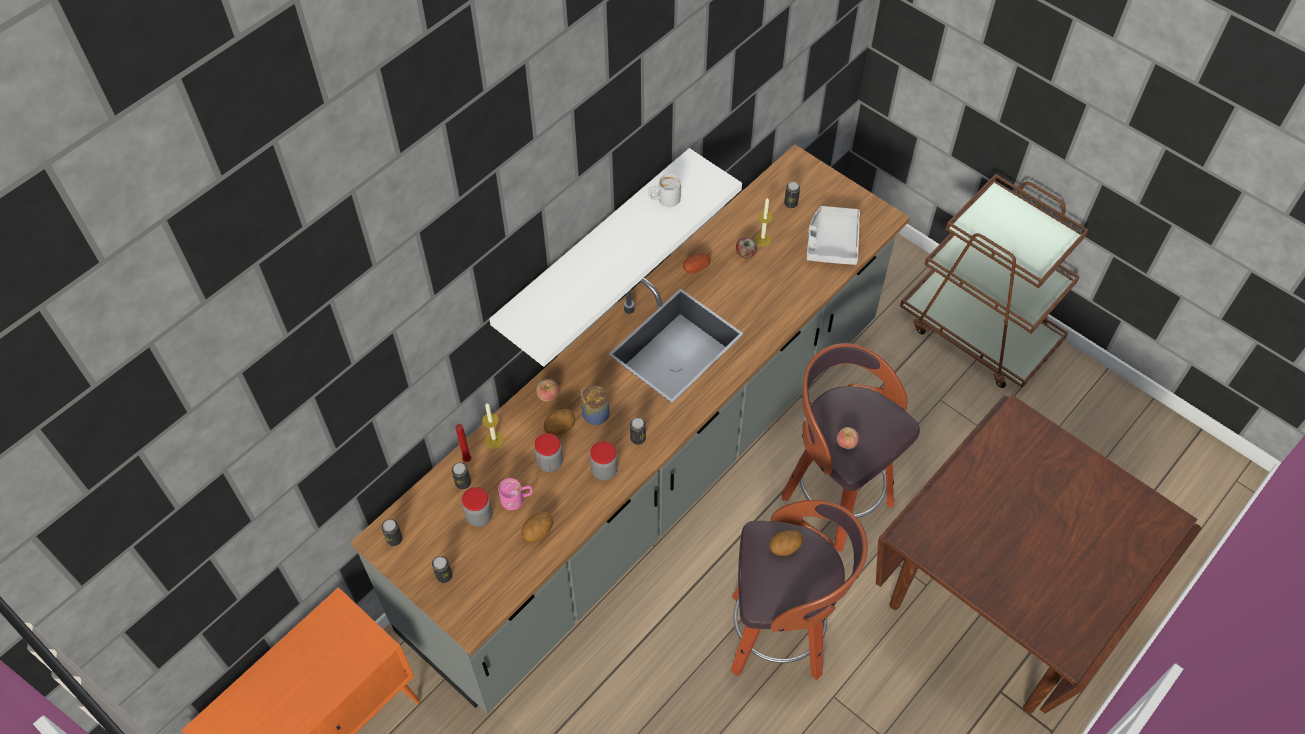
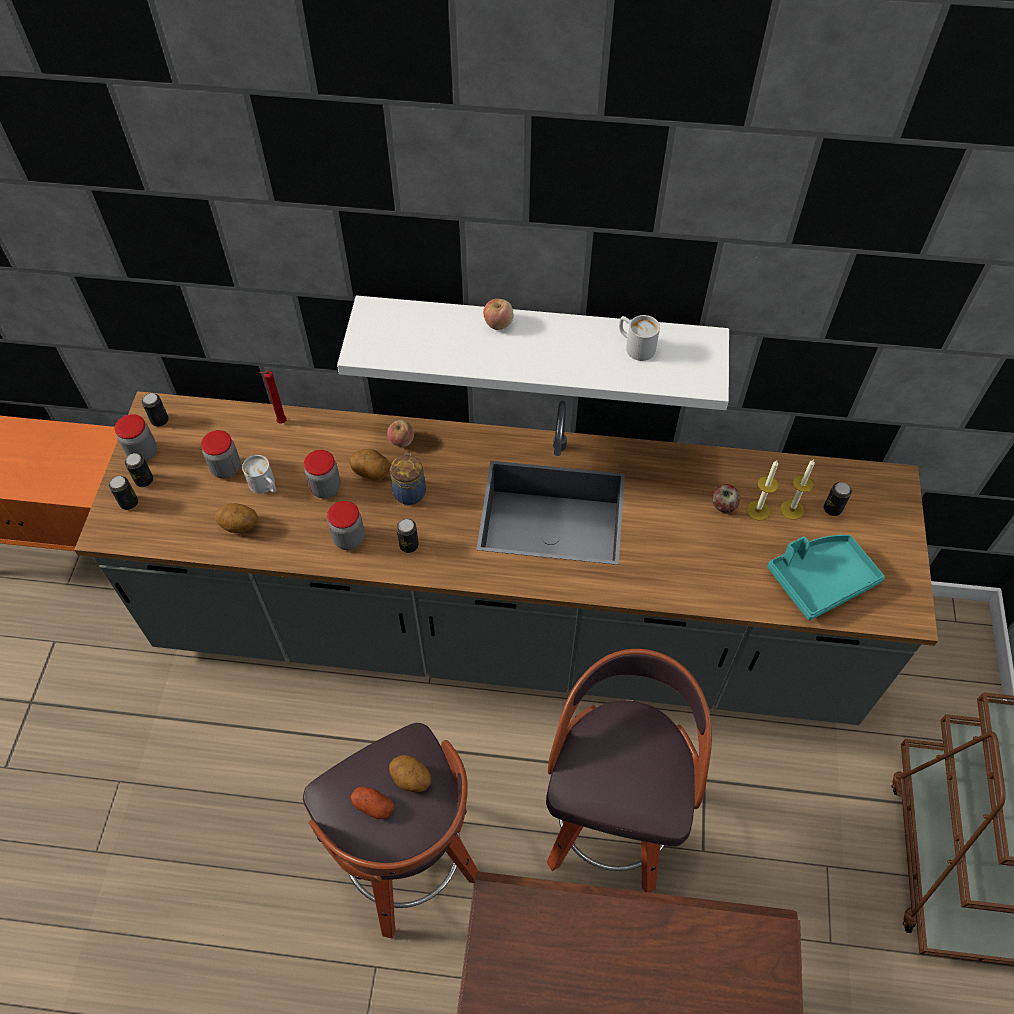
camera: 55 degrees right, 0 degrees up
(416, 565) = (143, 452): none -> jar
(463, 483) = (254, 434): can -> can (129, 502)
(494, 440) = (319, 429): candle -> candle (792, 509)
(517, 499) = (265, 486): pink mug -> white mug
(696, 267) = (664, 472): potato -> potato (373, 806)
(832, 242) = (820, 579): grey tray -> turquoise tray
(846, 443) = (593, 765): apple -> apple (498, 323)

